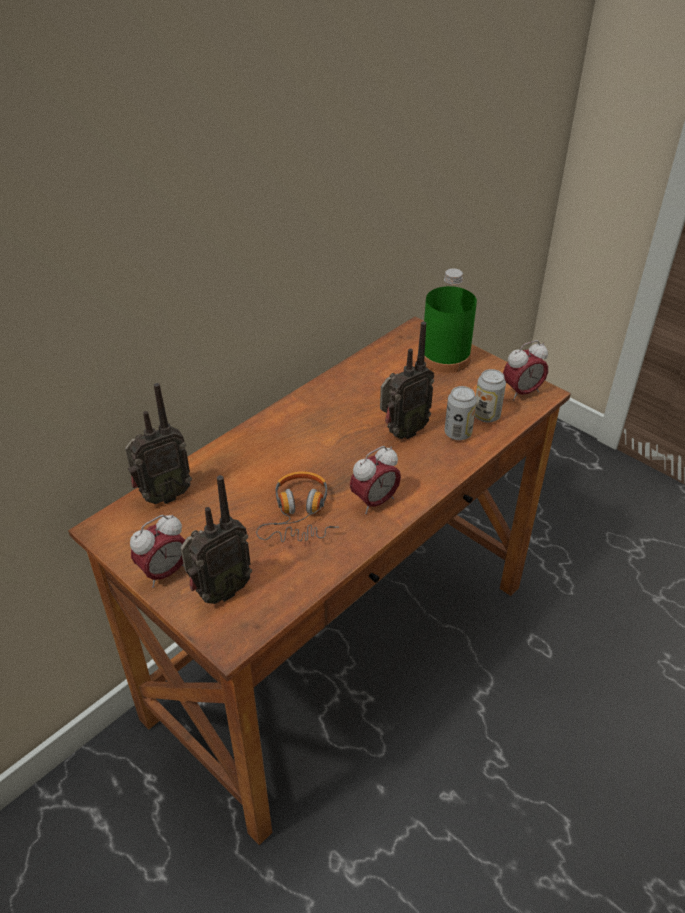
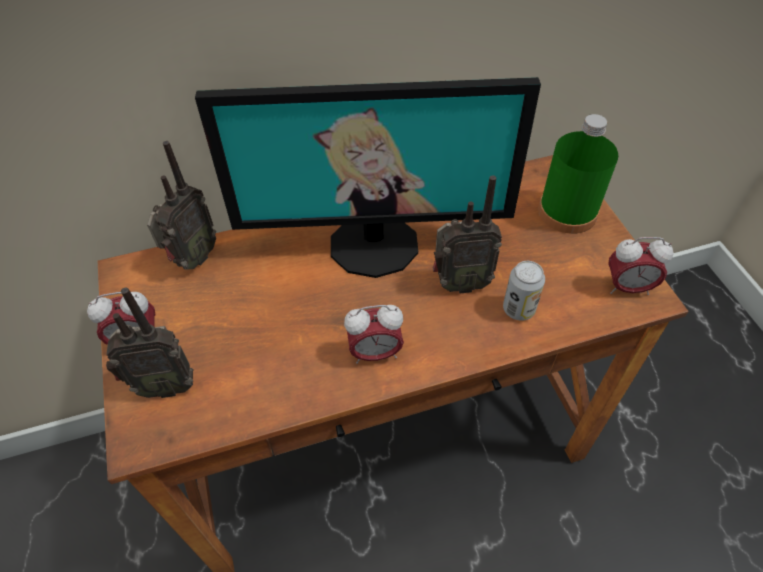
camera: 30 degrees right, 10 degrees up
(163, 496) = (192, 259): radio -> radio turned 60 degrees counterclockwise
(299, 515) = (293, 334): headphones -> none
(313, 429) = (374, 243): none -> monitor
(486, 416) = (566, 300): can -> none

